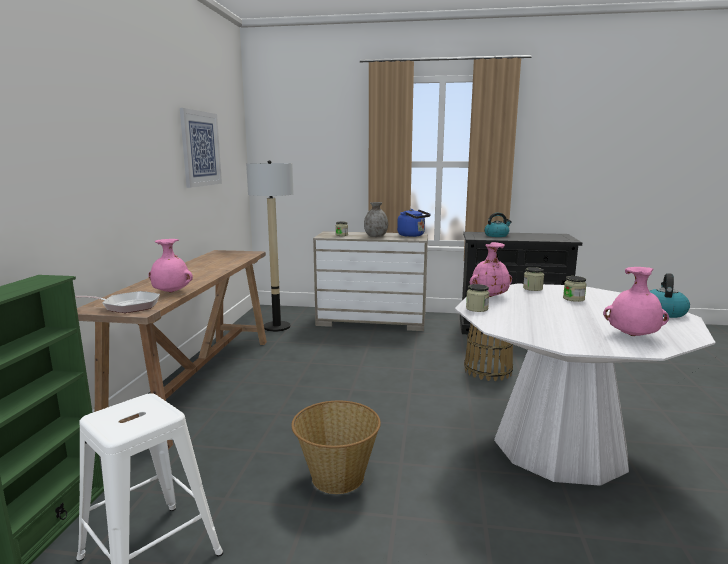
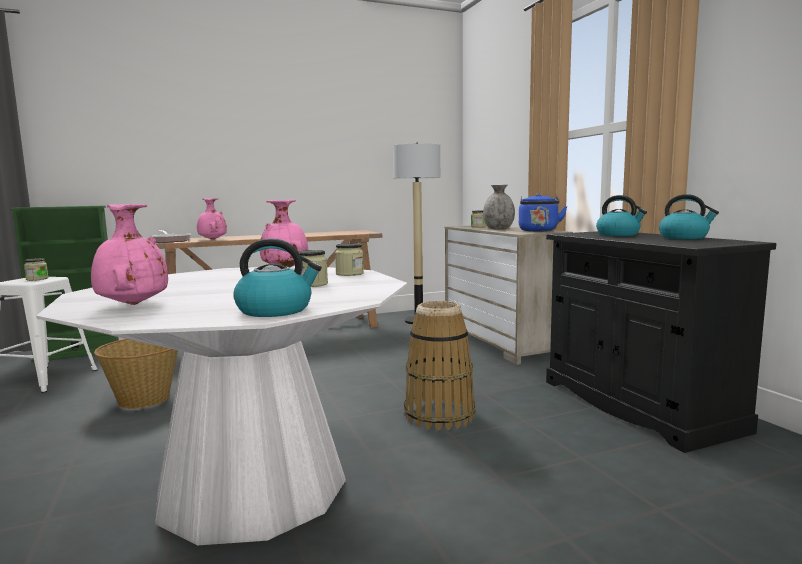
camera: 60 degrees right, 5 degrees down
(200, 149) = (359, 136): picture -> none
(477, 308) = (225, 270): jar -> jar (37, 279)
(529, 234) = (684, 237): none -> kettle

